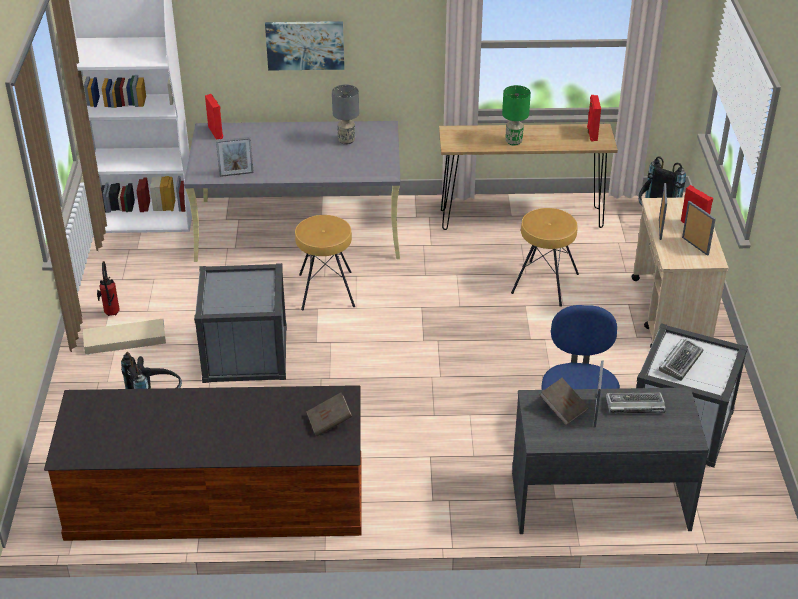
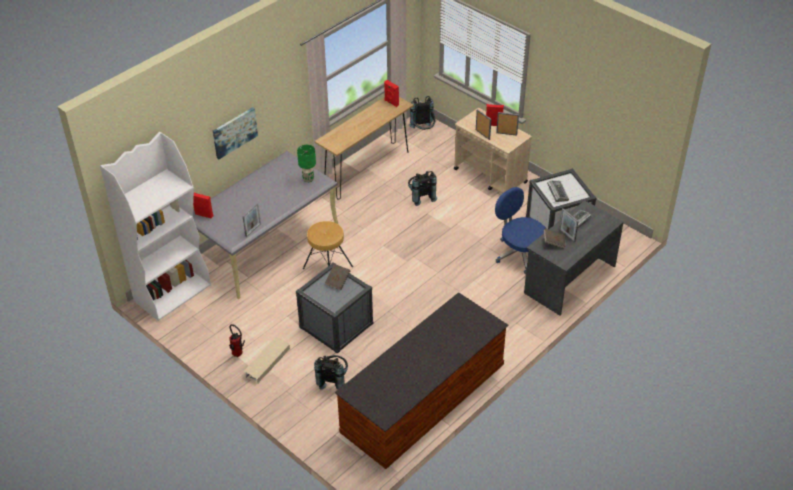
camera: 45 degrees left, 5 degrees up
(329, 422) = (471, 317): brown book -> brown book (338, 281)
(346, 140) = (280, 177): grey table lamp -> none
(514, 141) = (362, 128): green table lamp -> green table lamp (308, 179)
(544, 283) = (420, 196): brown stool -> black backpack

